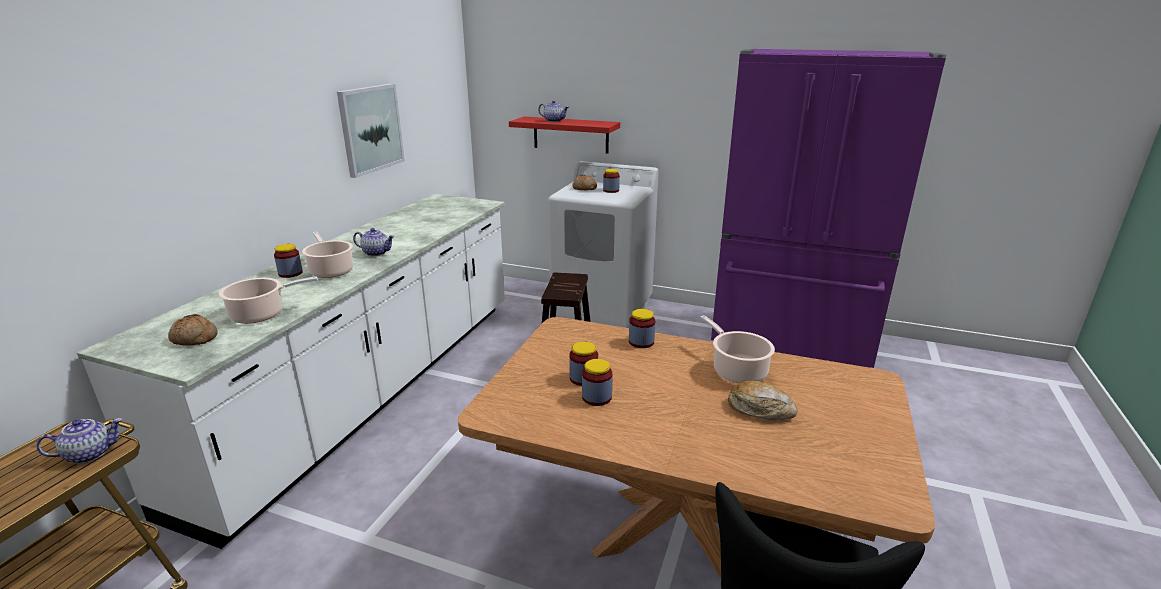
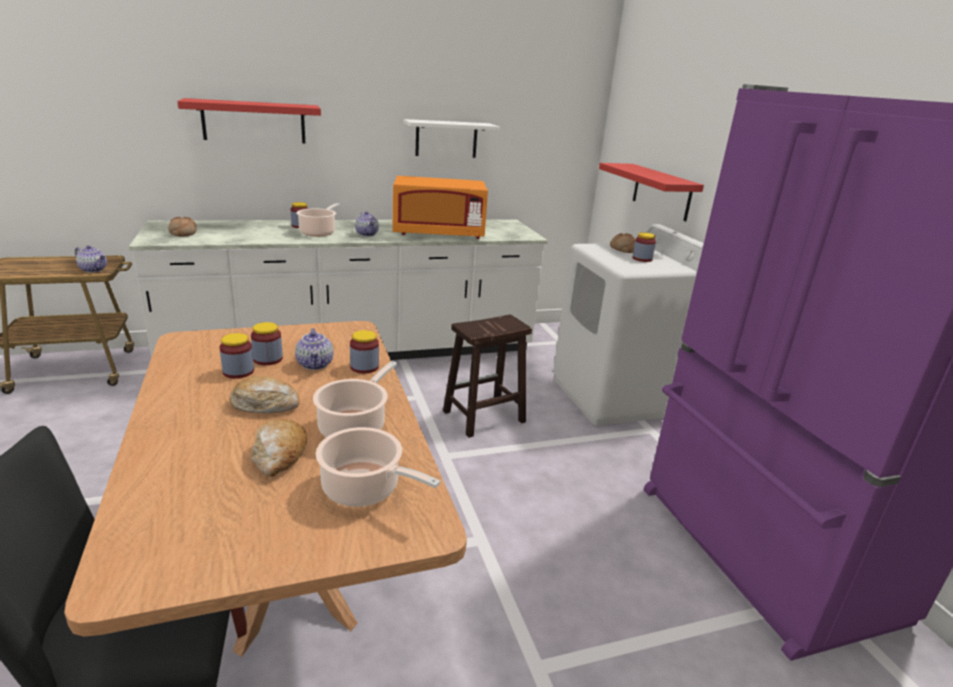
camera: 50 degrees right, 0 degrees up
(188, 160) = (254, 121): none -> red shelf
(261, 314) = (230, 236): cooking pot -> cooking pot (365, 489)
(370, 129) = (446, 139): picture -> white shelf
(426, 228) = (438, 234): none -> orange microwave
(554, 121) = (639, 170): teapot -> teapot (315, 364)
(672, 397) = (265, 404): none -> bread

